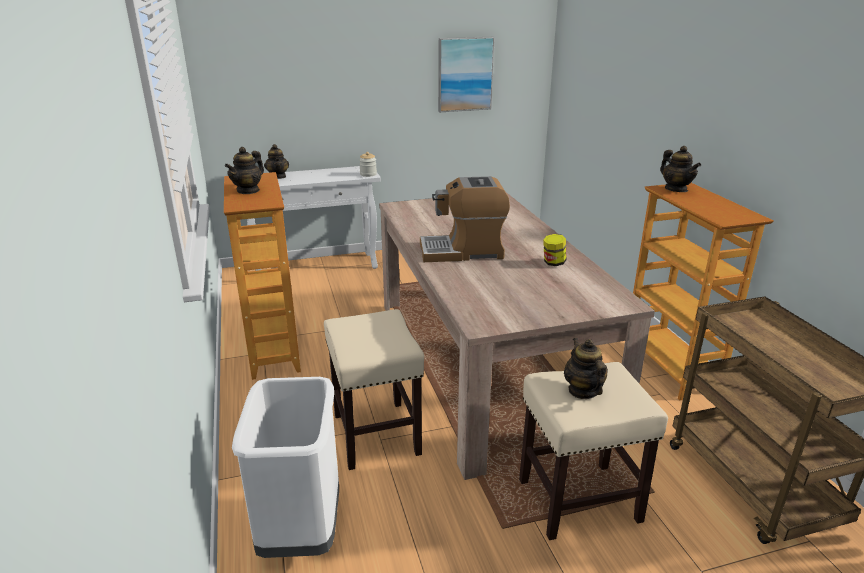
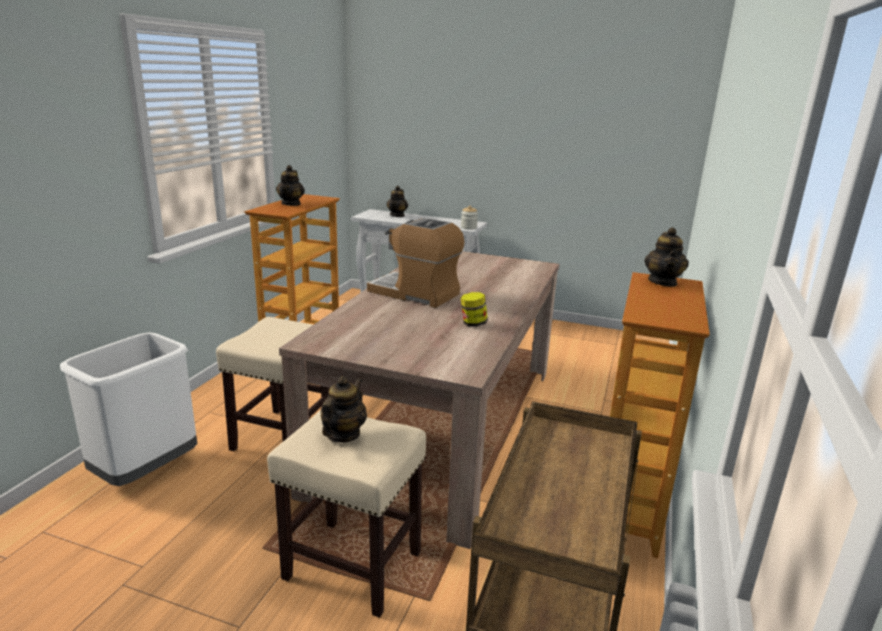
camera: 35 degrees right, 5 degrees down
(248, 190) = (291, 204): teapot -> teapot turned 60 degrees counterclockwise
(465, 74) = (596, 145): picture -> none

